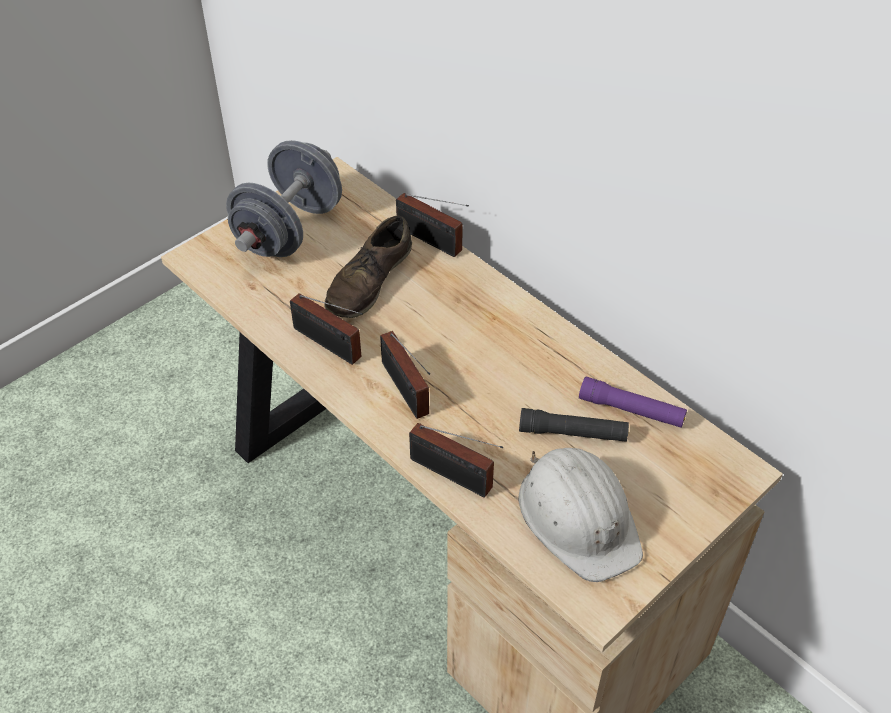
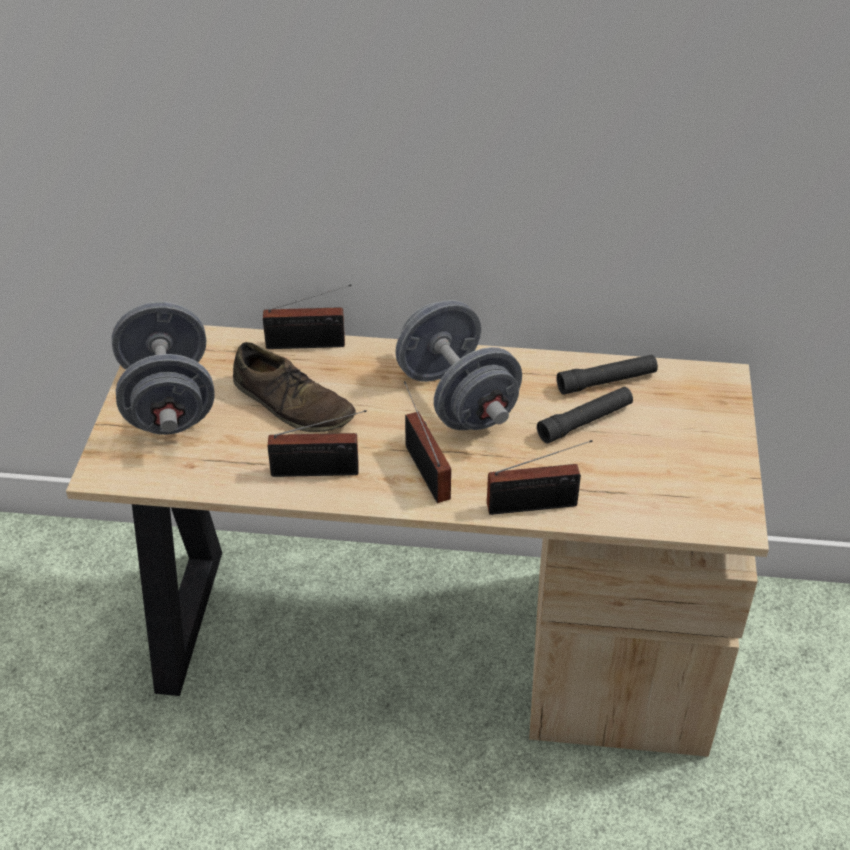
camera: 40 degrees left, 5 degrees down
(369, 281) = (293, 403): brown shoe -> brown shoe turned 45 degrees counterclockwise
(406, 392) = (426, 468): radio -> radio turned 135 degrees counterclockwise
(491, 351) = (457, 399): none -> grey dumbbell
(579, 517) = (656, 476): white hard hat -> none
(631, 410) = (606, 381): purple flashlight -> black flashlight

